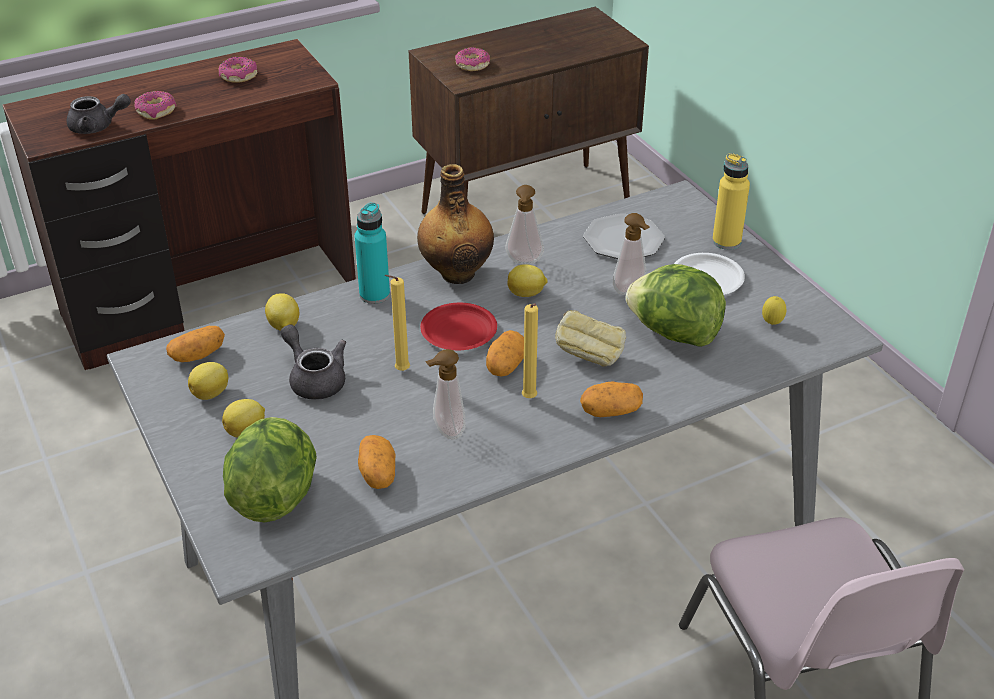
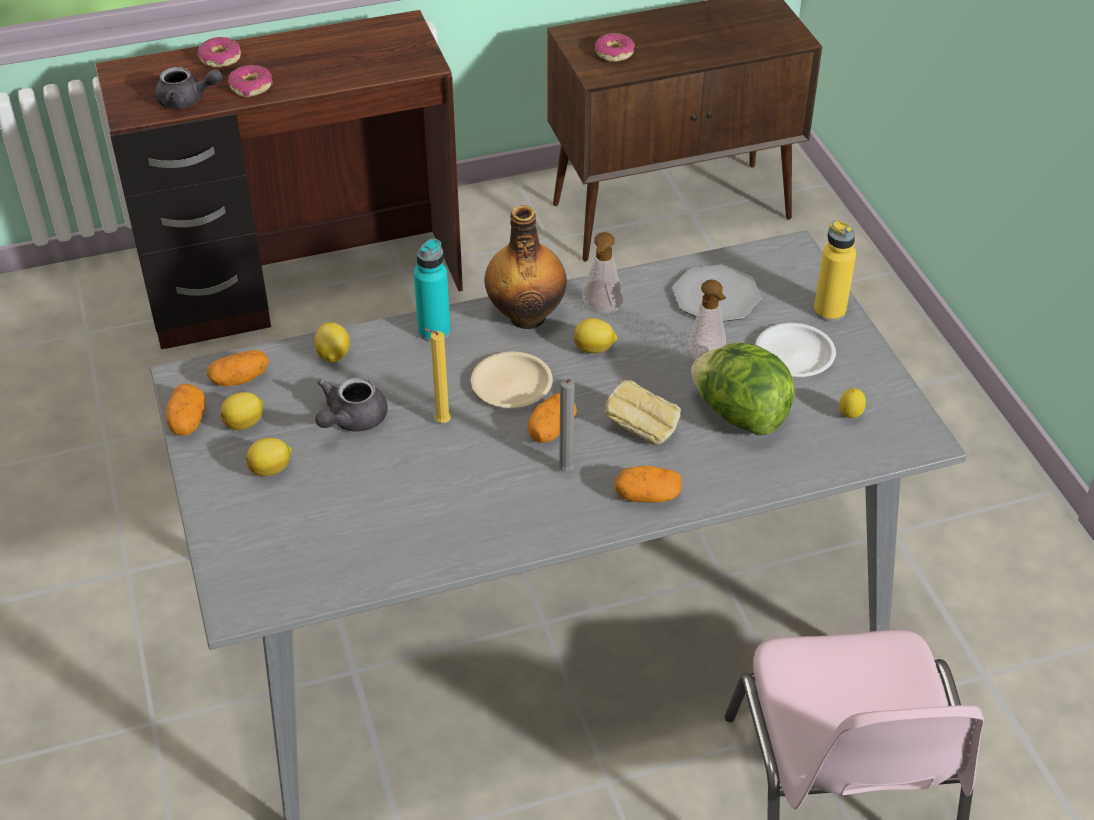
camera: 10 degrees right, 5 degrees up
(238, 76) = (346, 52): donut -> donut (220, 59)
(275, 495) = (284, 543): lettuce -> none
(314, 379) = (351, 420): grey teapot -> grey teapot turned 120 degrees counterclockwise
(377, 474) = (391, 533): potato -> potato (187, 421)
(446, 432) = (471, 497): soap dispenser -> none
(459, 332) = (512, 385): red plate -> beige plate
(529, 400) = (566, 472): yellow candle -> grey candle

